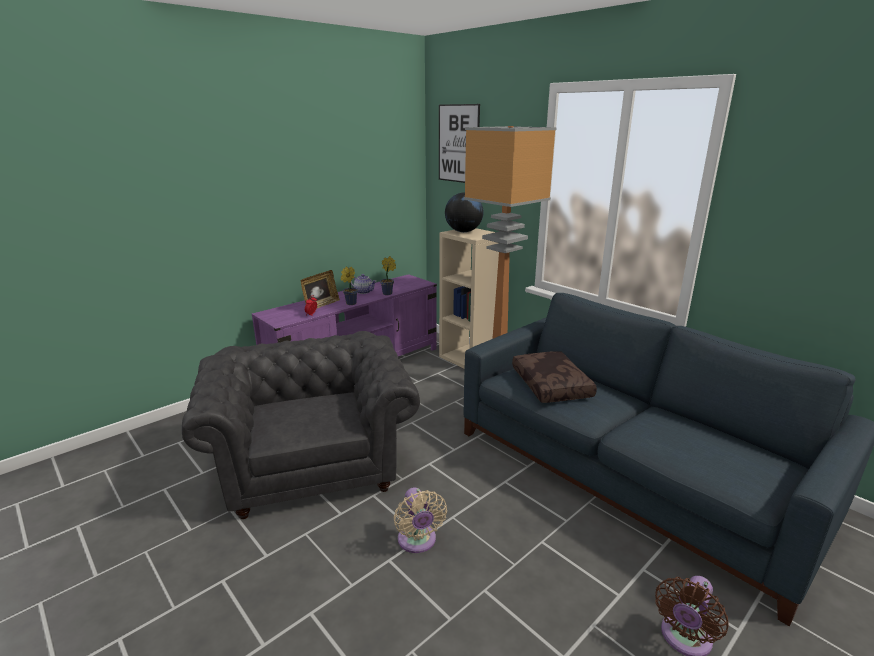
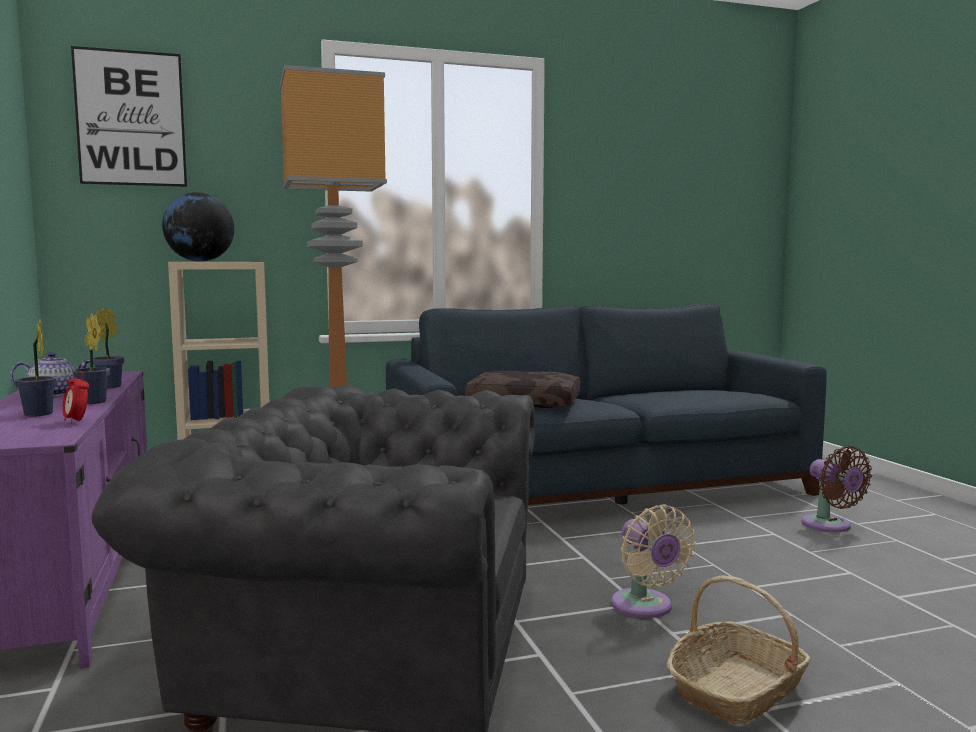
camera: 65 degrees left, 15 degrees down
(321, 305) = (38, 415): picture frame -> potted plant
(328, 599) = (737, 690): none -> basket
(417, 541) = (645, 607): beige fan -> beige fan turned 60 degrees clockwise

